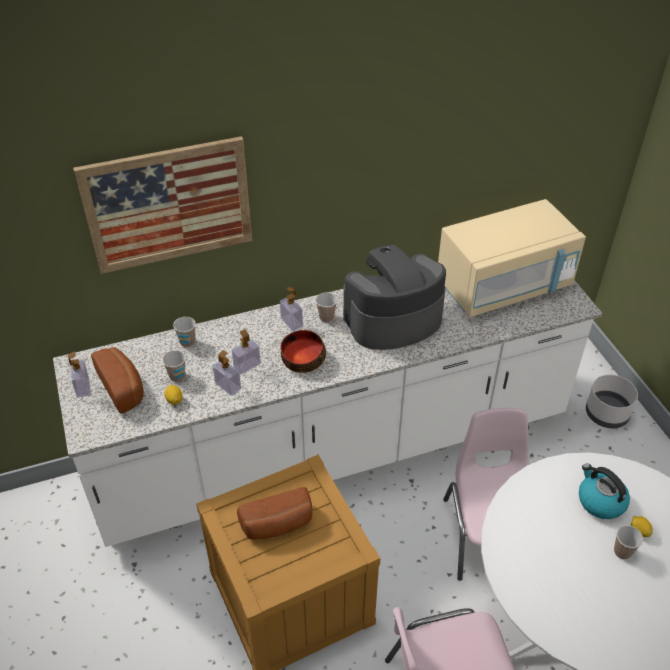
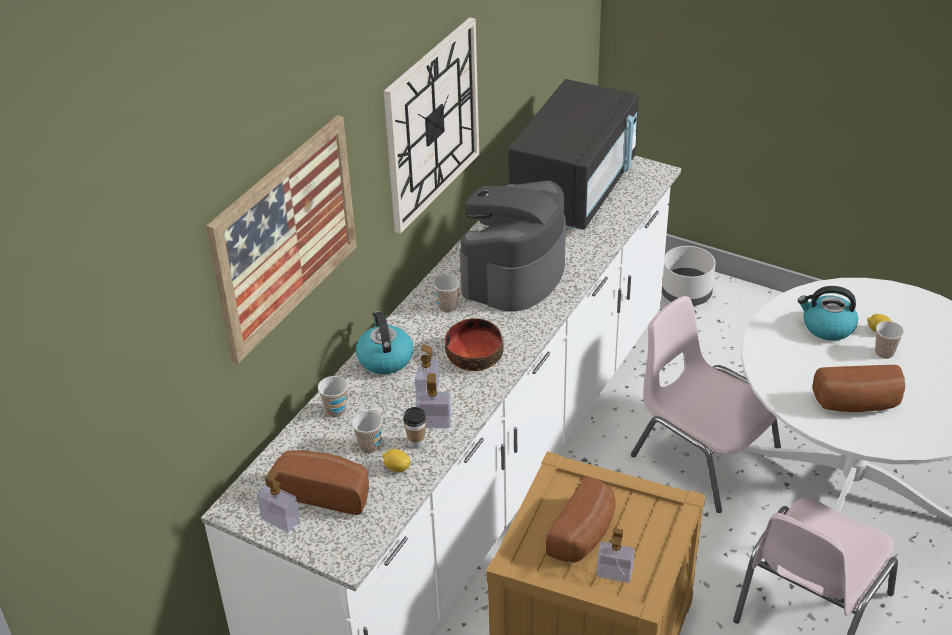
camera: 40 degrees left, 5 degrees down
(203, 392) = (416, 443): none -> cup
(251, 327) = (384, 358): none -> kettle
(291, 322) = (419, 330): soap dispenser -> soap dispenser (614, 573)
(368, 180) = (432, 124): none -> wall clock
(504, 286) = (574, 189): beige microwave -> black microwave
(551, 575) = (858, 404): none -> bread

